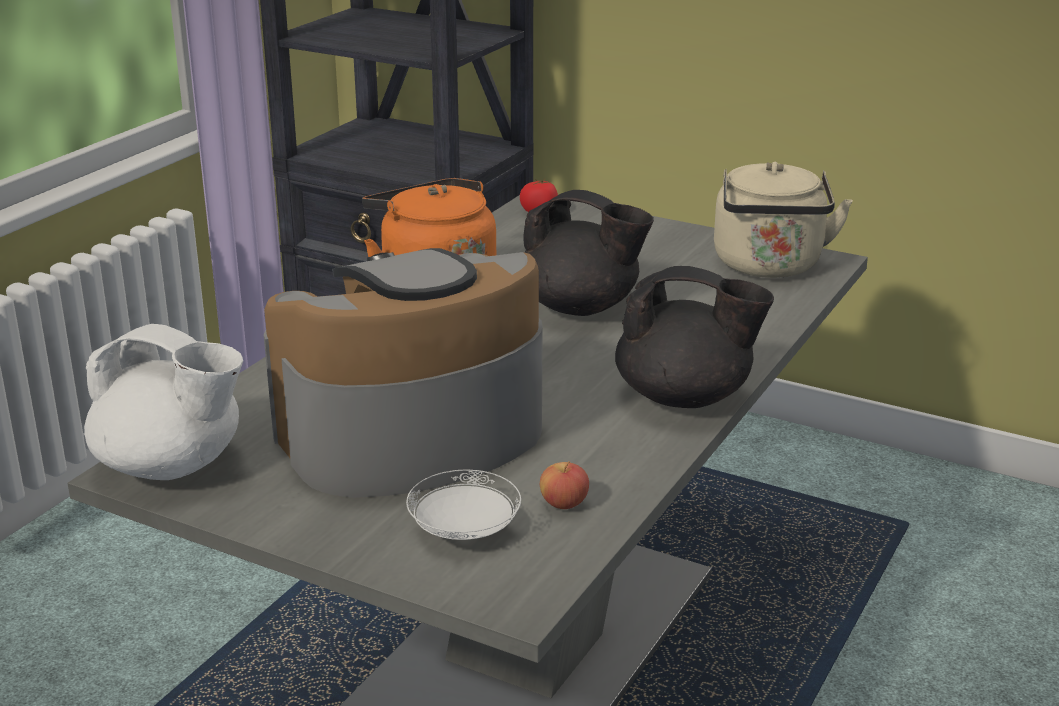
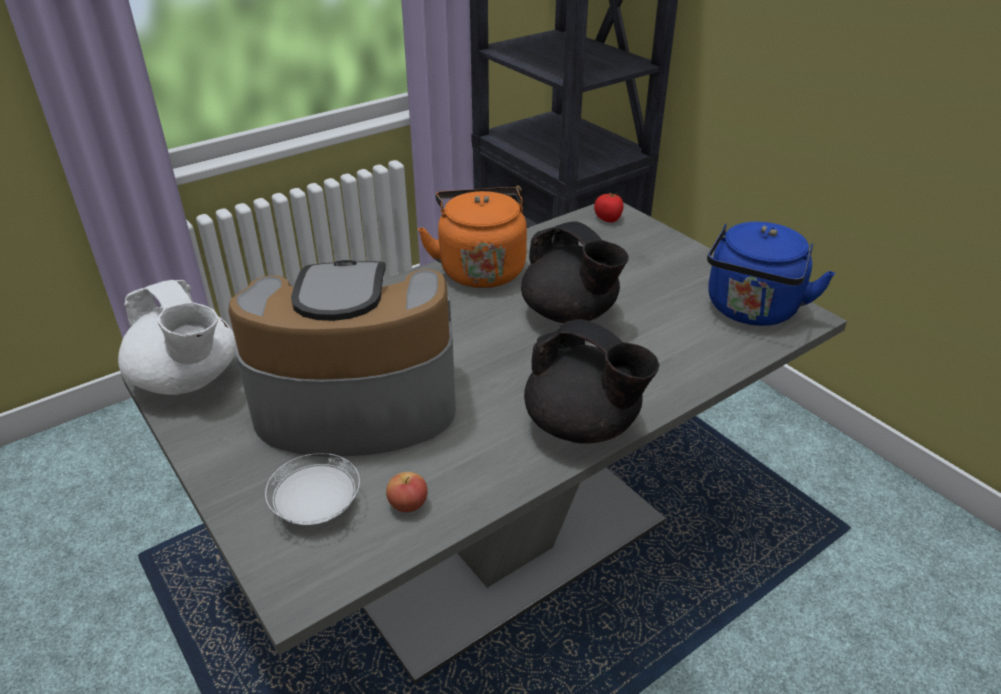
camera: 25 degrees right, 10 degrees up
(769, 267) = (751, 311): beige kettle -> blue kettle

